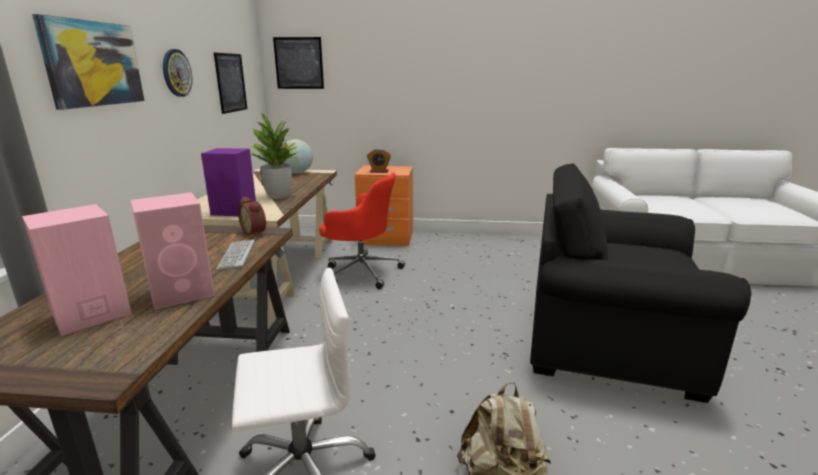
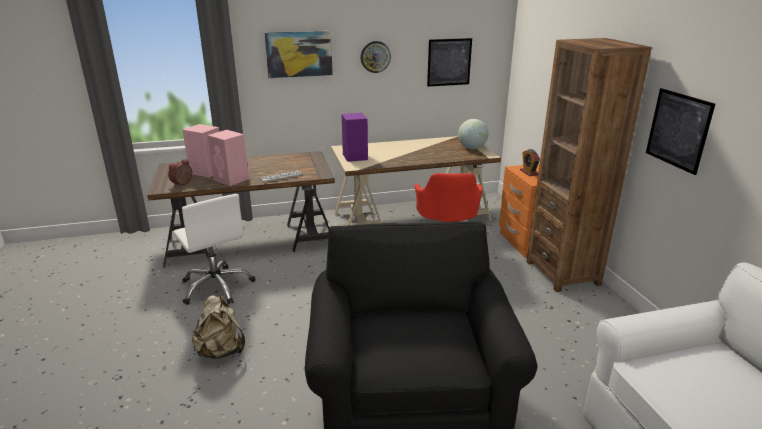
camera: 70 degrees right, 5 degrees up
(255, 232) = (319, 171): alarm clock -> alarm clock (183, 184)
(278, 196) = (399, 159): potted plant -> none
(299, 63) = (530, 48): picture -> picture (678, 130)
(443, 240) = (562, 273): none -> brown bookcase

